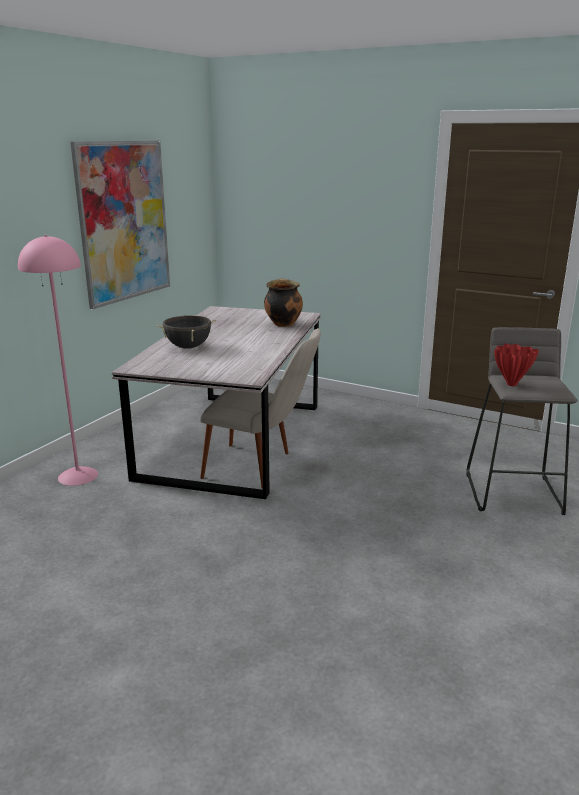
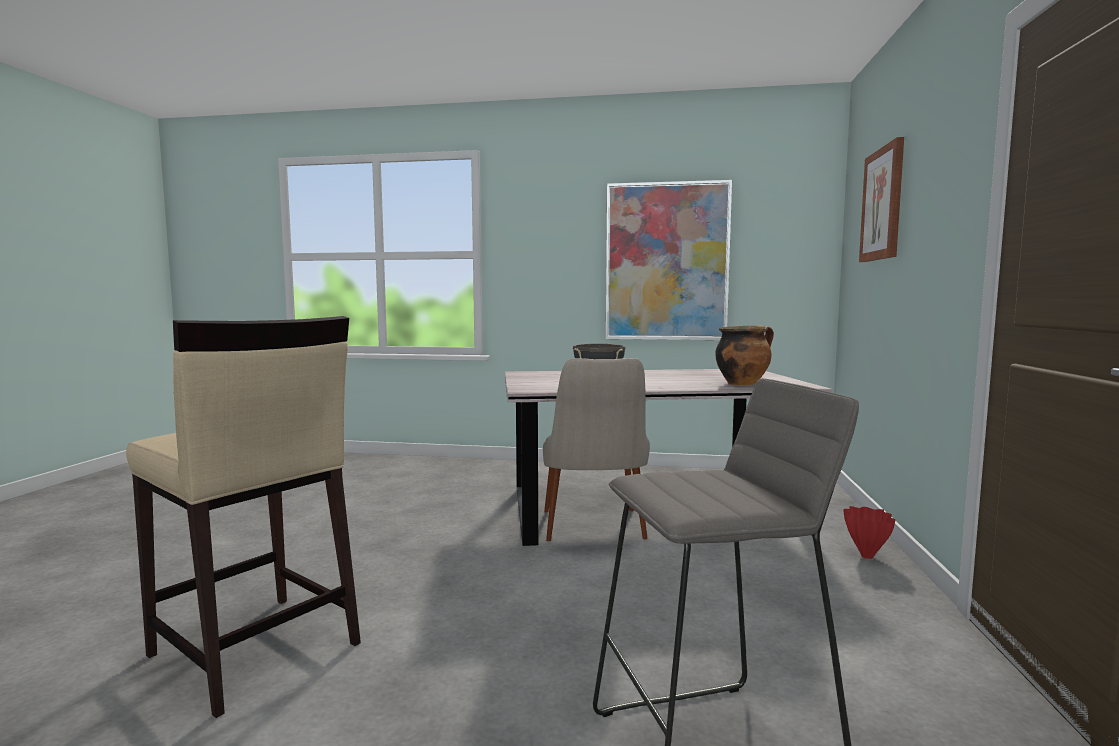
camera: 70 degrees right, 15 degrees down
(78, 475) = (513, 473): pink floor lamp -> none
(295, 179) = (883, 204): none -> picture
(381, 630) = (254, 650): none -> beige stool
(510, 384) = (669, 475): red vase -> red vase (866, 556)

